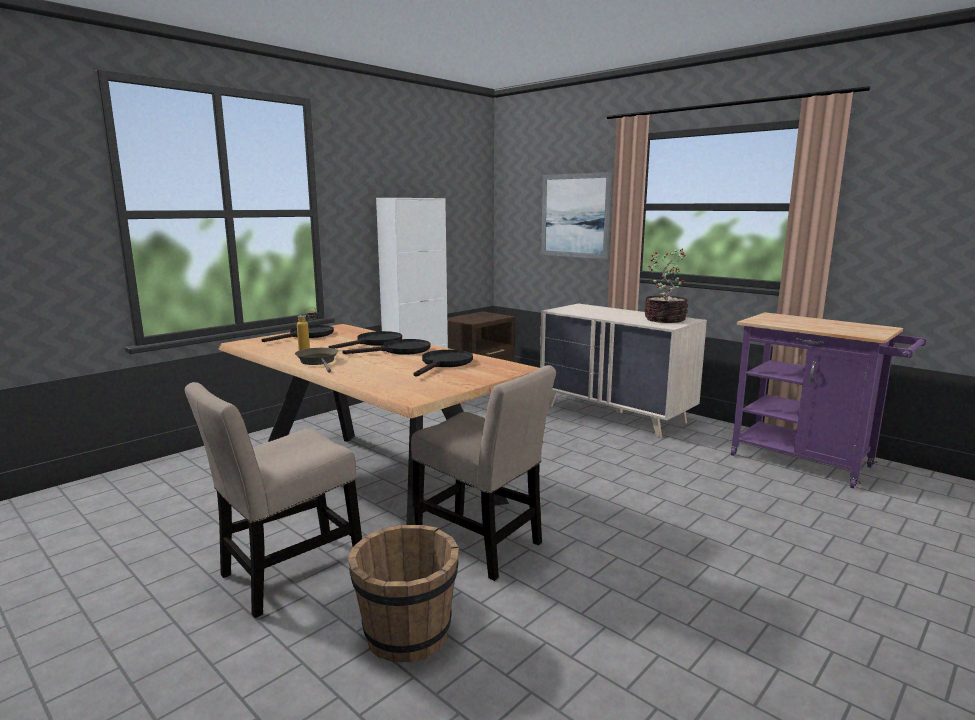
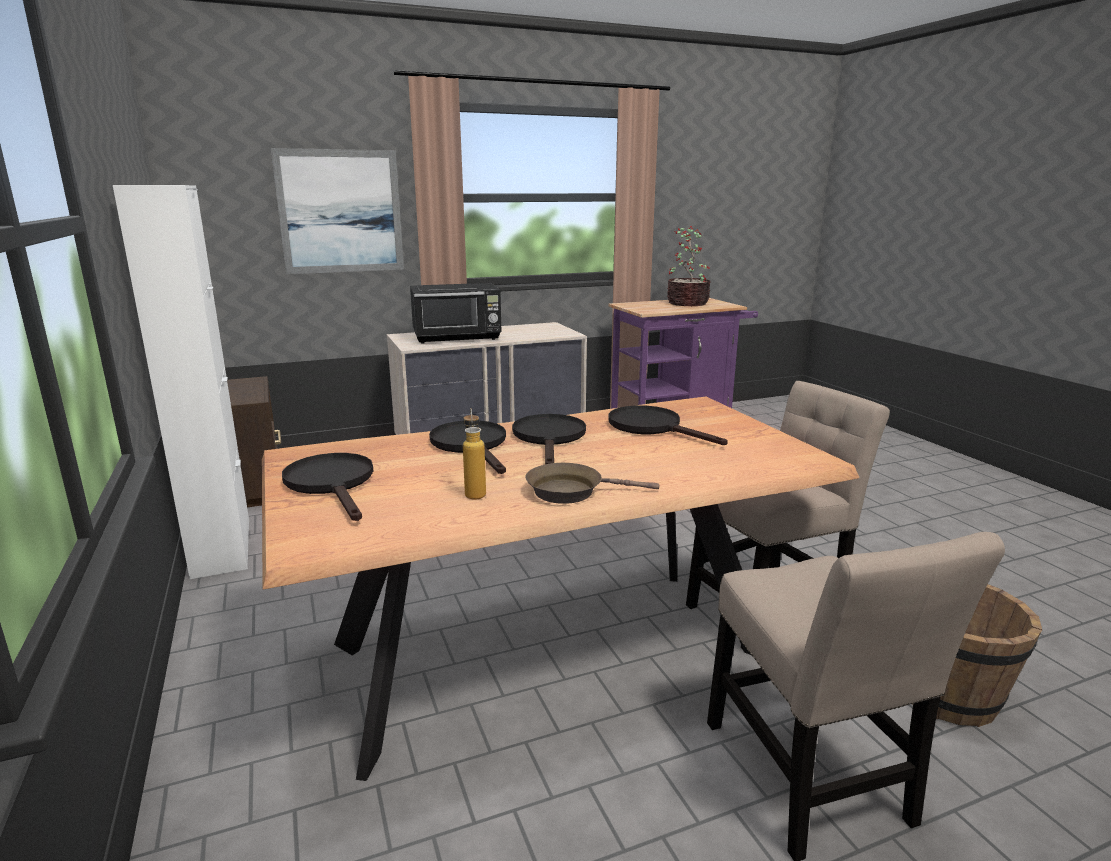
camera: 65 degrees left, 5 degrees up
(596, 312) = (457, 338): none -> black microwave
(665, 319) = (536, 329): potted plant -> potted plant (686, 303)

